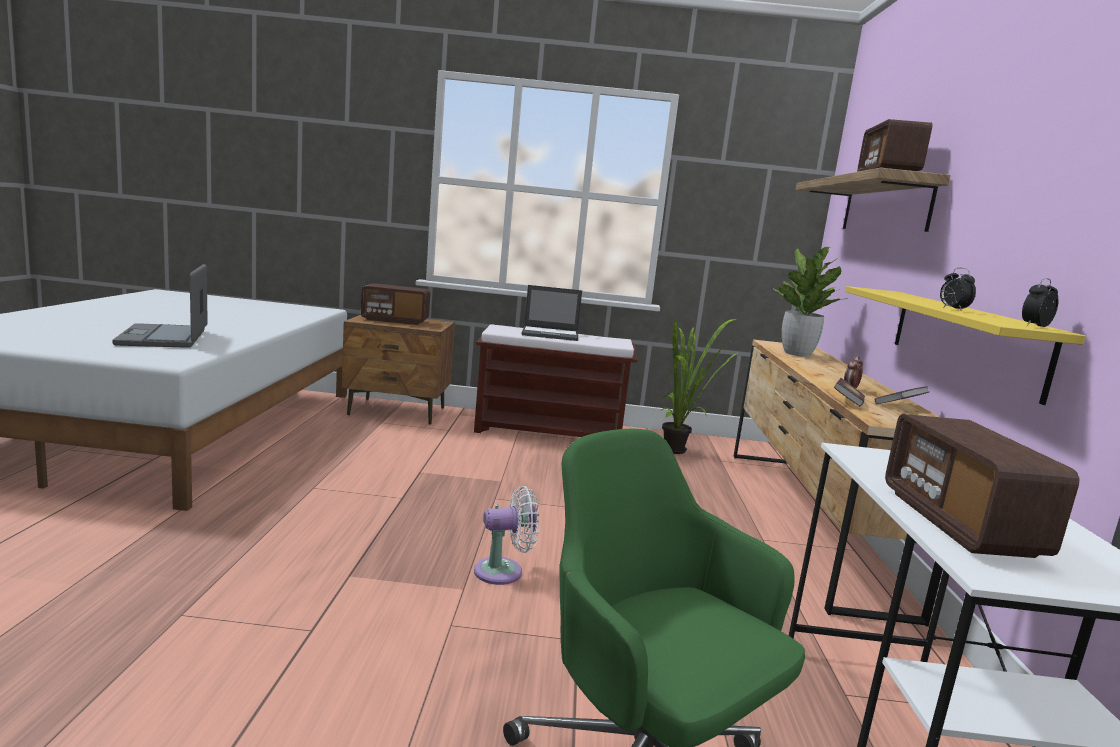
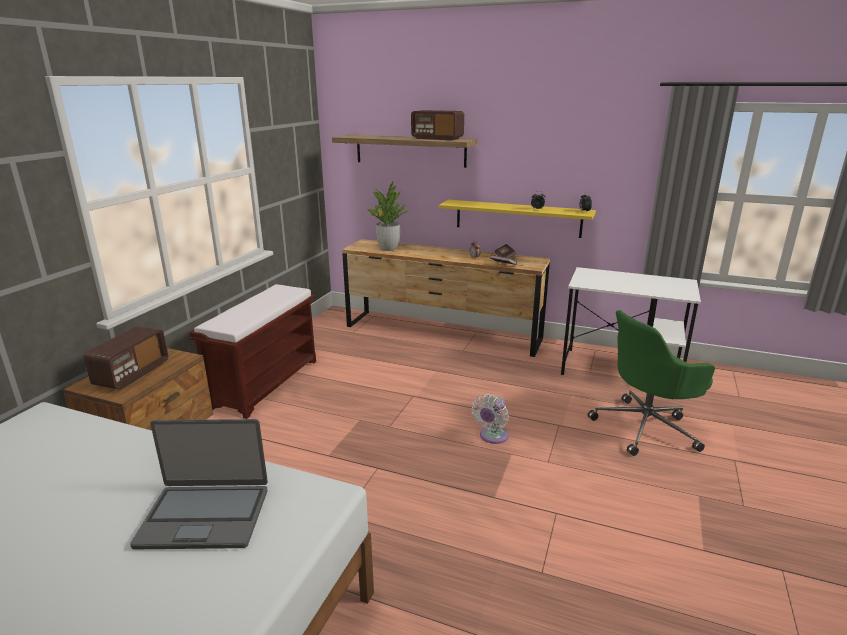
camera: 70 degrees left, 10 degrees up
(504, 571) = (492, 437): white fan -> white fan turned 150 degrees counterclockwise
(551, 334) = (253, 308): laptop -> none
(680, 451) = (331, 341): potted plant -> none
(959, 523) = (650, 289): radio -> none

